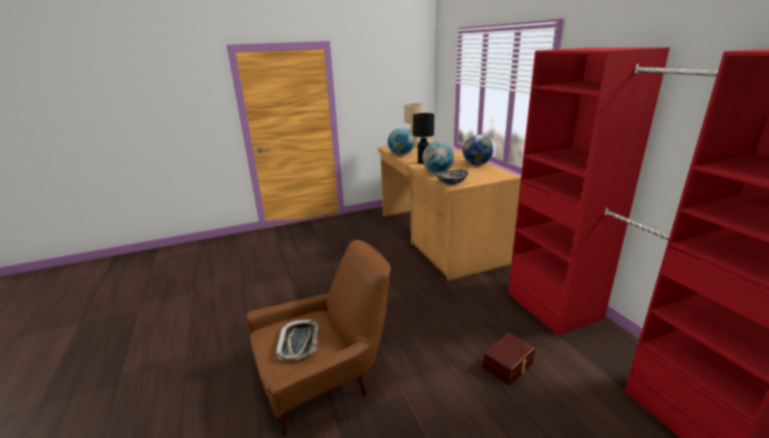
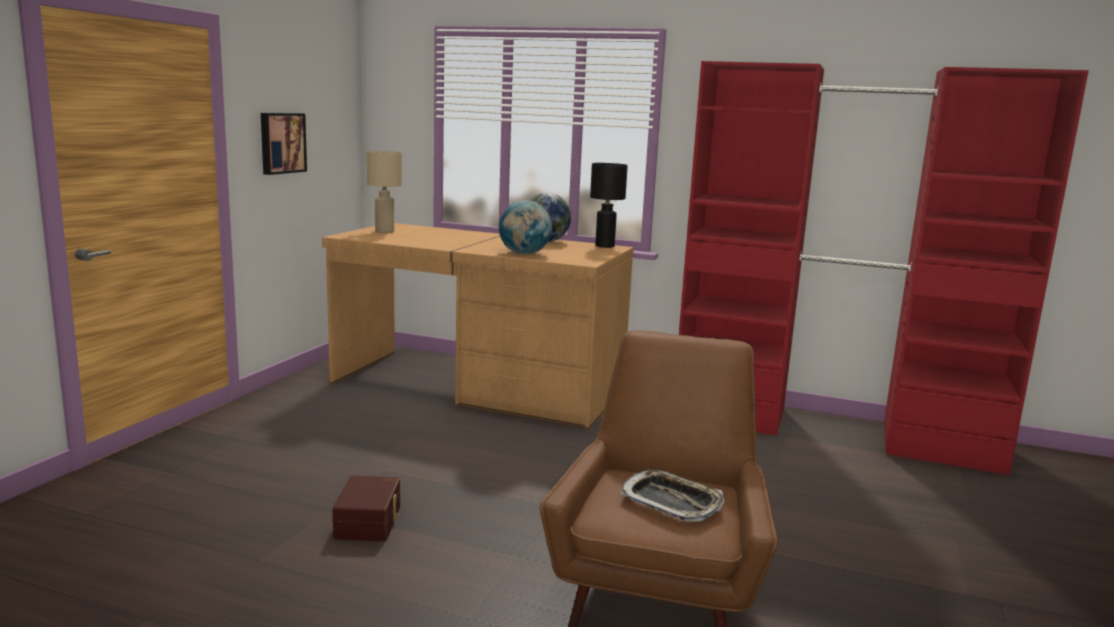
camera: 50 degrees left, 10 degrees down
(371, 99) = (281, 143): none -> picture
(401, 154) = (400, 242): globe -> none
(423, 162) = (468, 246): black table lamp -> black table lamp (605, 246)
(451, 183) = (578, 261): bowl -> none
(509, 365) = (788, 477): brown storage box -> brown storage box (370, 522)

